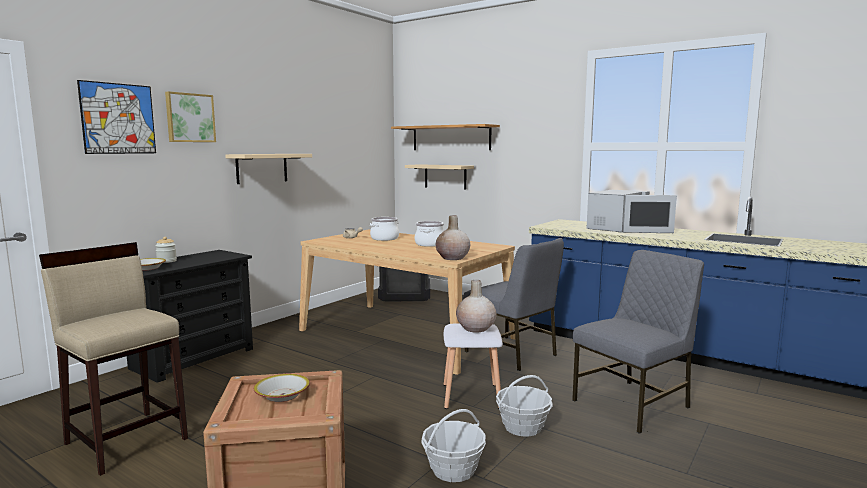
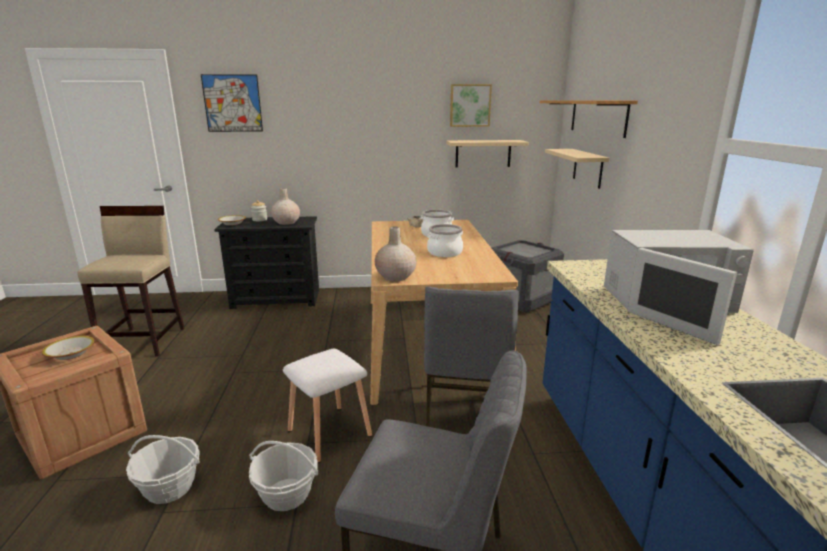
camera: 50 degrees right, 10 degrees up
(190, 118) = (293, 100): picture -> picture (470, 105)
(262, 168) = (367, 146): beige shelf -> beige shelf (483, 153)
(475, 328) = (324, 365): beige vase -> beige vase (286, 222)

